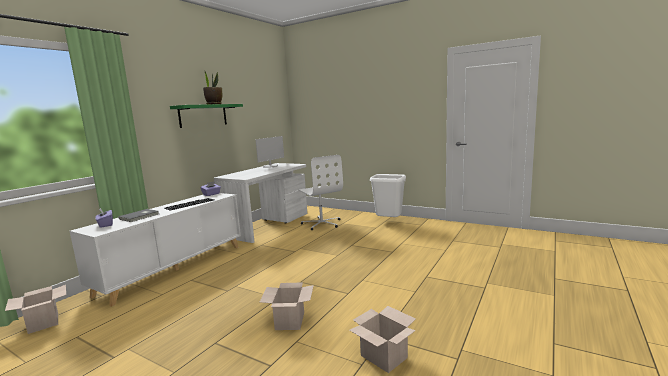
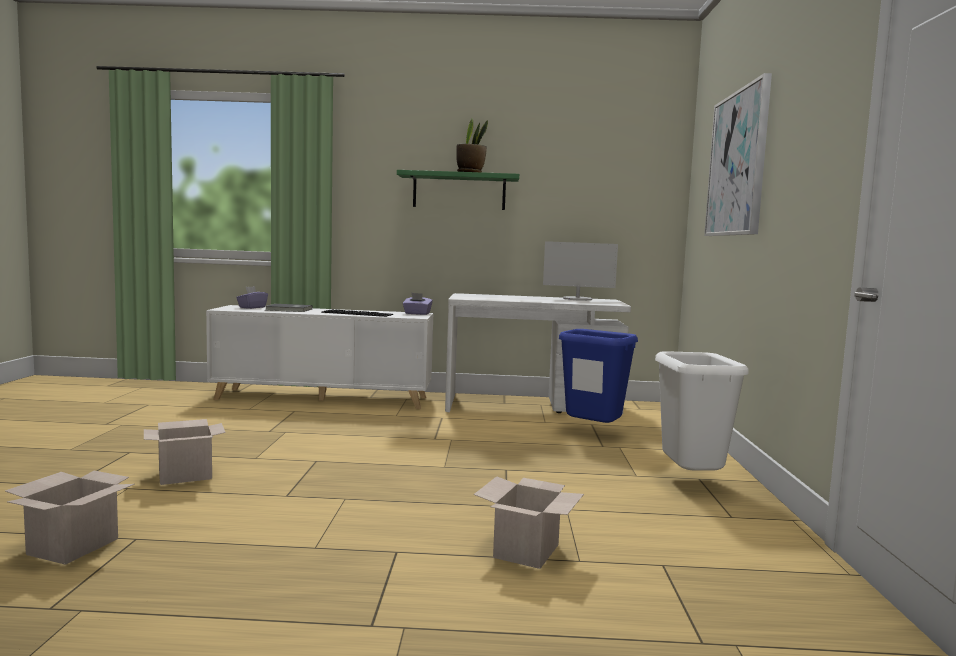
camera: 60 degrees right, 5 degrees down
(44, 323) = (175, 390): cardboard box -> cardboard box (527, 552)
(321, 223) = (592, 433): white office chair -> blue trash can
(345, 98) = (737, 164): none -> picture

